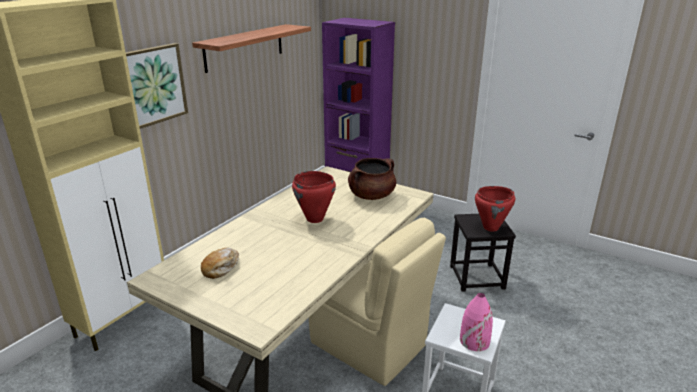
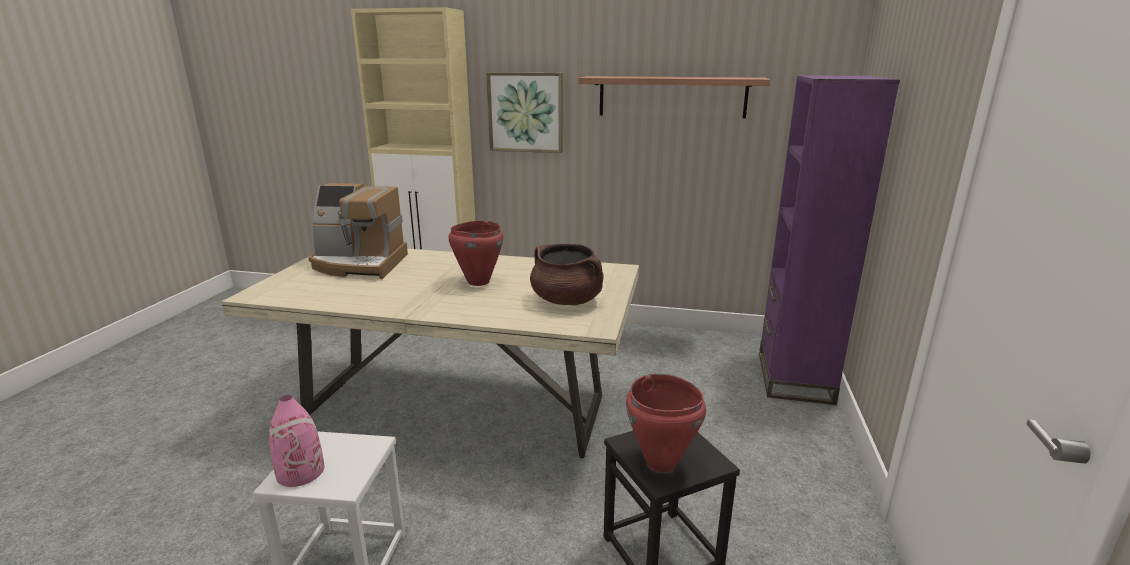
camera: 70 degrees right, 5 degrees down
(221, 267) = (359, 264): bread -> coffee machine
(370, 345) = (433, 462): beige chair -> none

